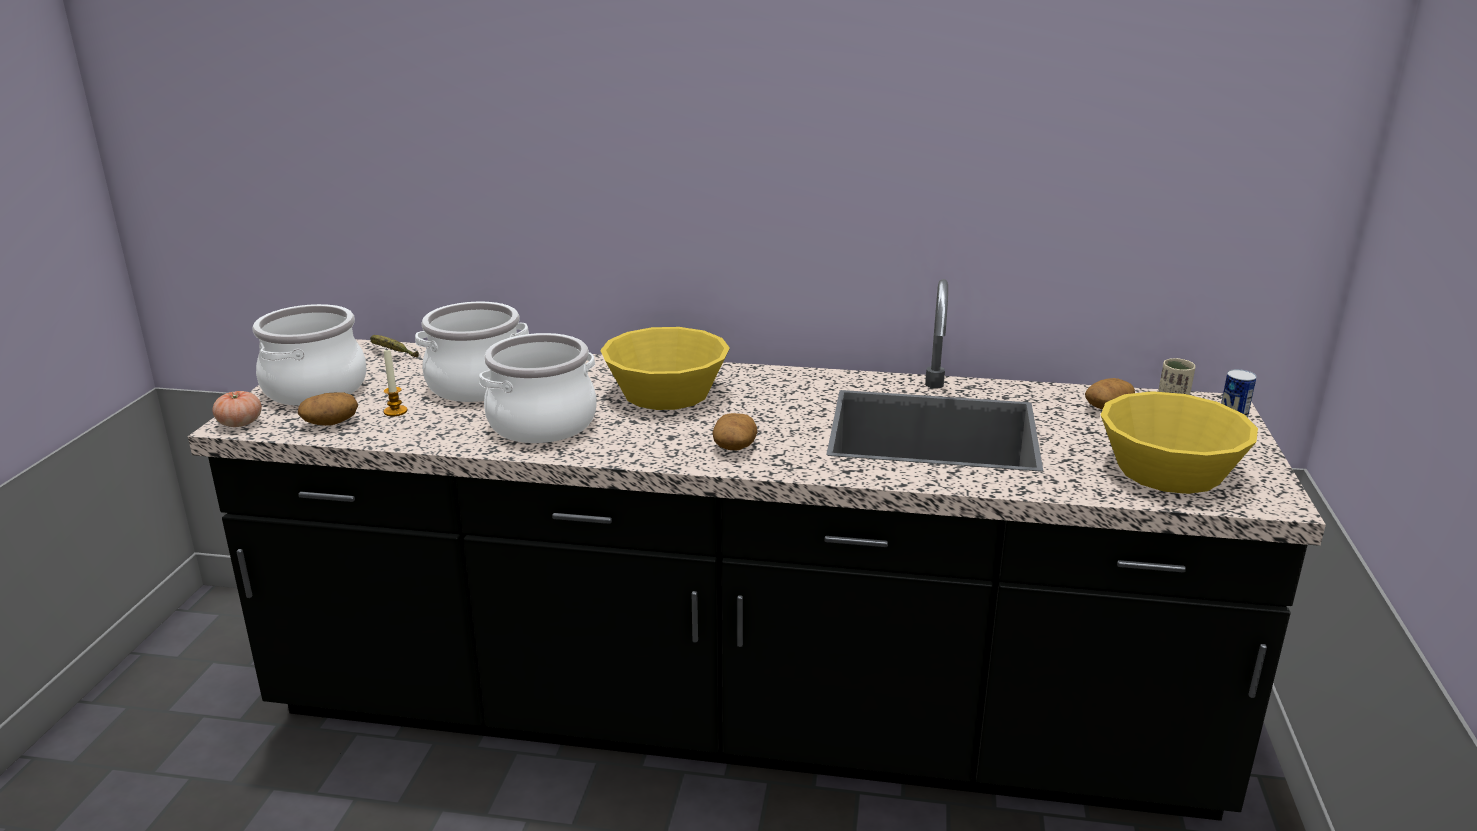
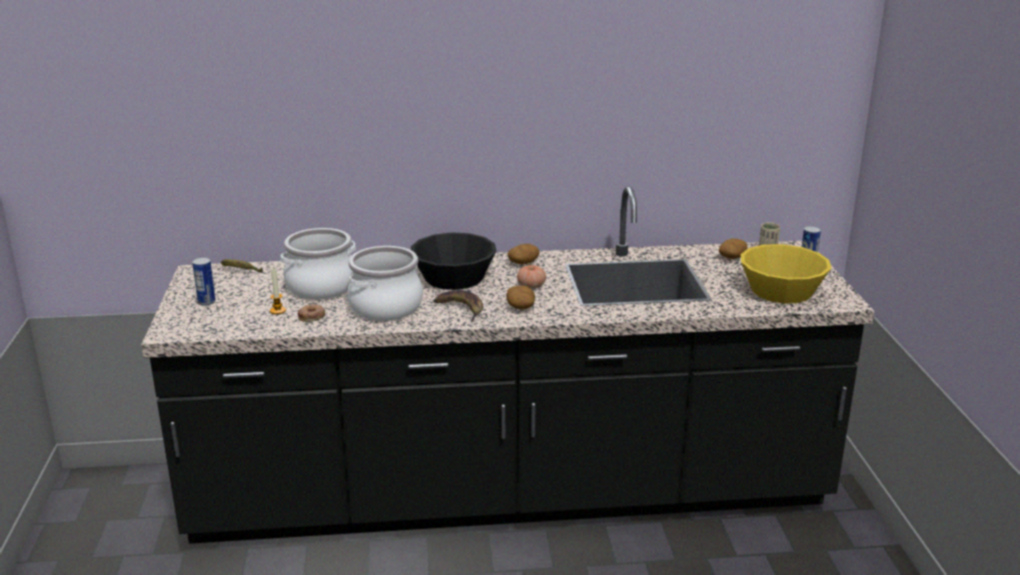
camera: 15 degrees left, 0 degrees up
(240, 423) = (172, 331): tomato -> tomato (531, 286)
(316, 389) = (206, 302): cooking pot -> can
(330, 423) = (238, 323): potato -> potato (523, 263)
(434, 424) = (312, 316): none -> donut
(646, 439) = (461, 309): none -> banana
(667, 392) = (454, 277): yellow bowl -> black bowl

